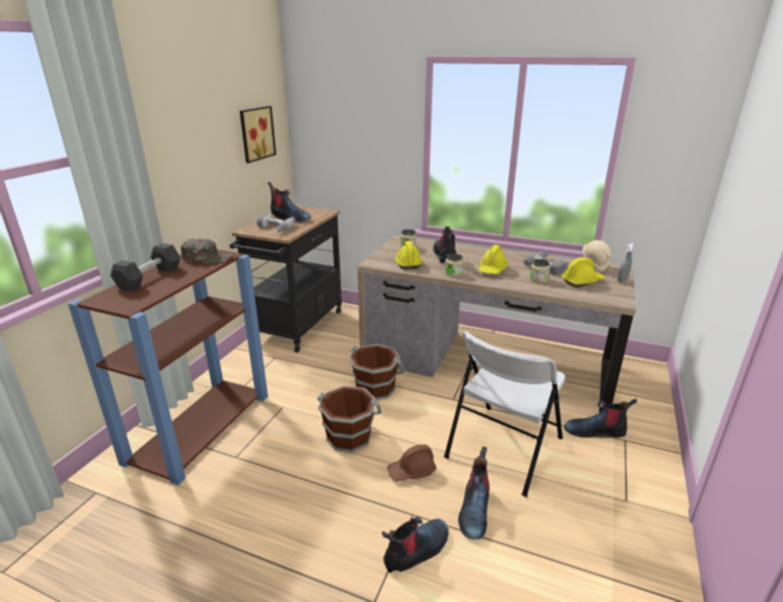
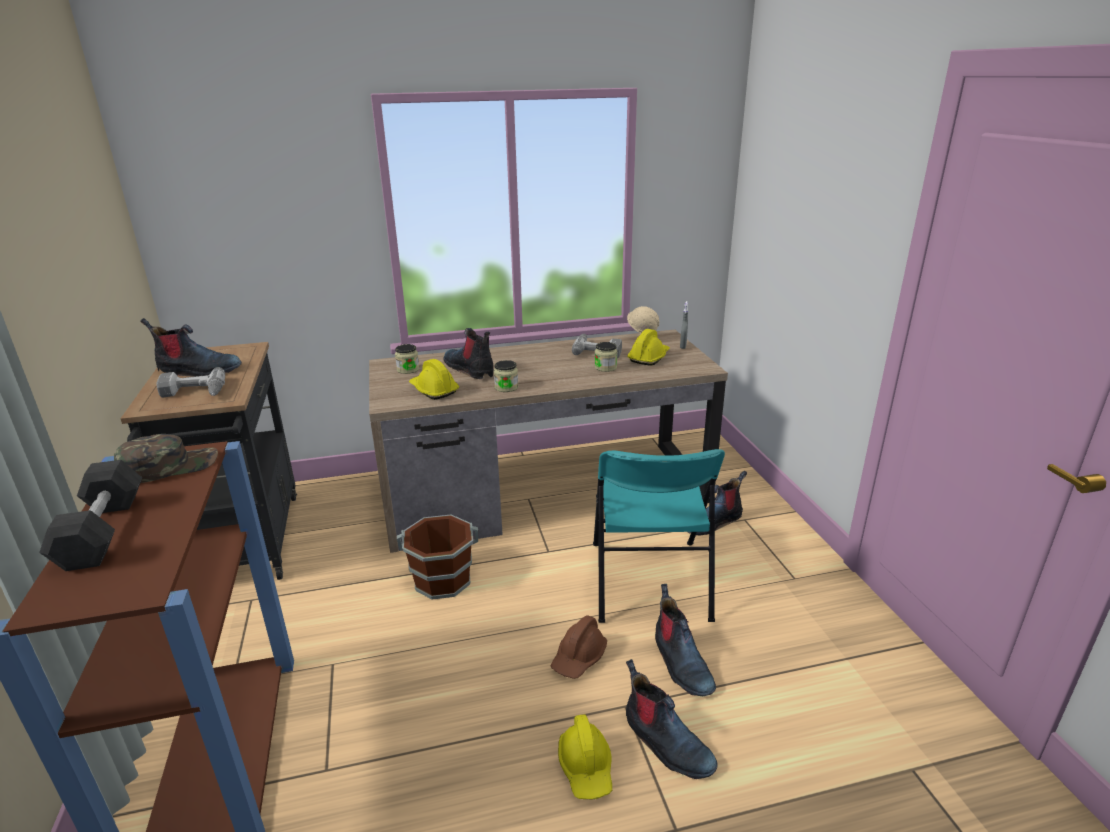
camera: 35 degrees left, 0 degrees up
(255, 133) = (101, 239): picture -> none
(349, 436) = (464, 655): brown bucket -> none
(416, 551) = (665, 743): boot -> boot turned 120 degrees clockwise
(492, 270) = (545, 371): yellow hard hat -> yellow hard hat (586, 767)
(504, 447) = (648, 580): white chair -> turquoise chair

